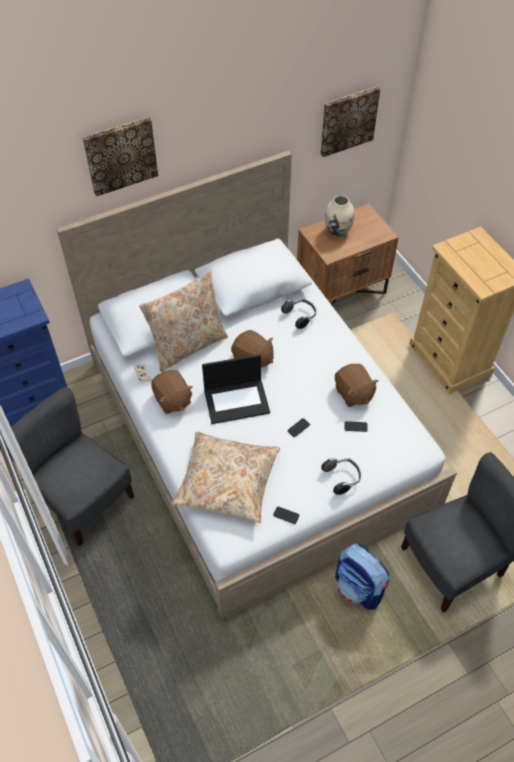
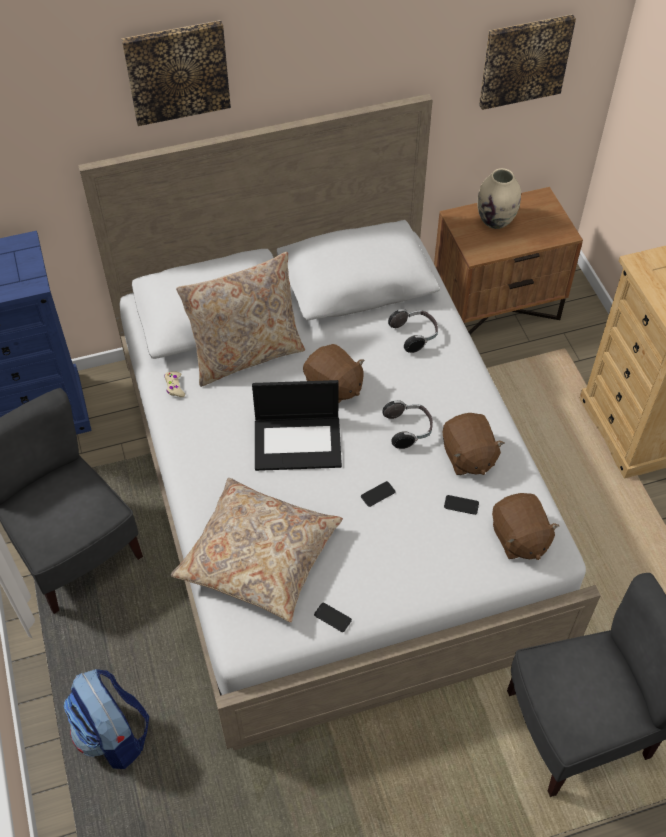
camera: 10 degrees right, 0 degrees up
(172, 400) = (208, 428): brown plush toy -> brown plush toy (519, 538)
(342, 478) = (425, 576): headphones -> headphones (408, 430)
(359, 588) = (434, 740): backpack -> backpack (113, 735)

